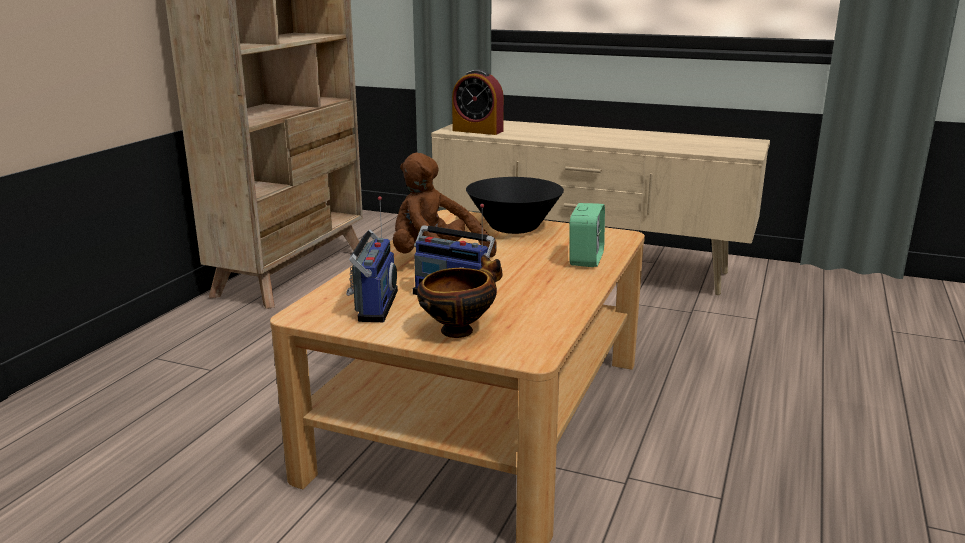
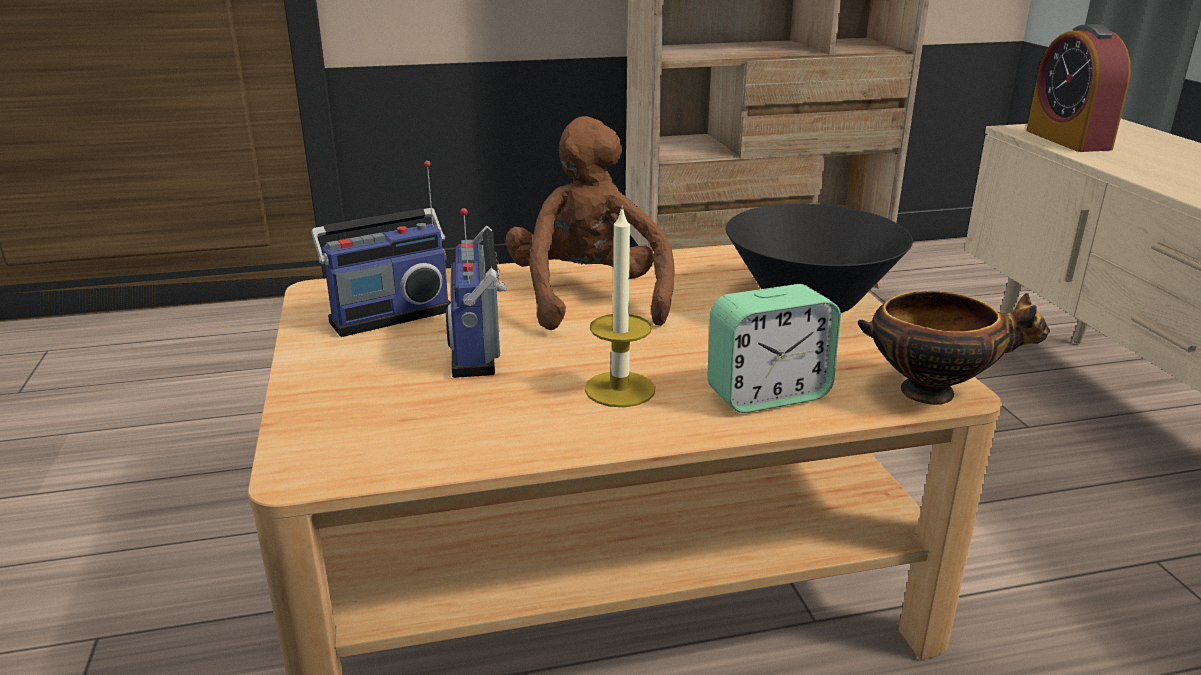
camera: 55 degrees right, 5 degrees up
(459, 330) = (359, 389): bowl -> bowl (933, 392)
(543, 280) = (620, 389): none -> candle

